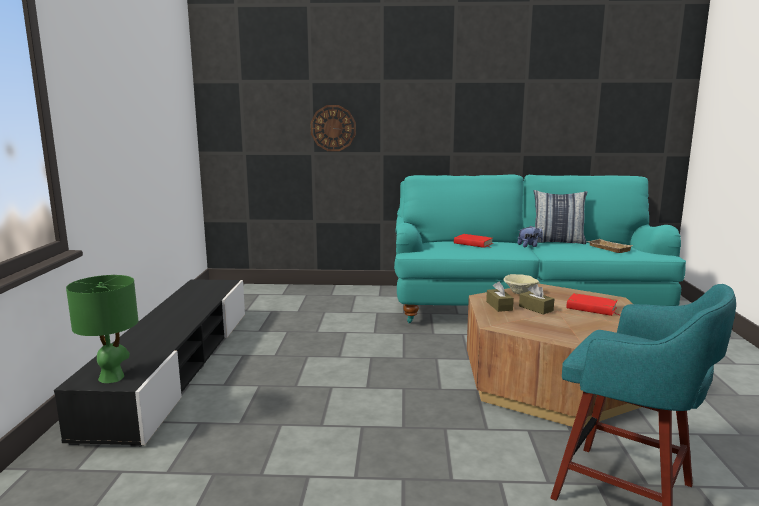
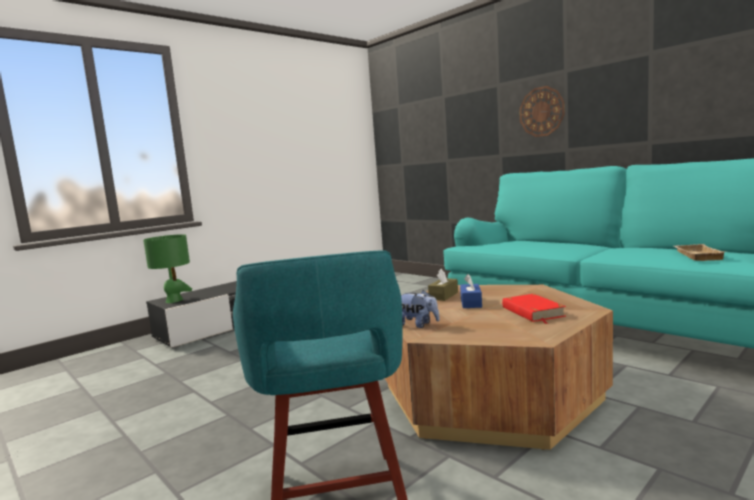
camera: 45 degrees right, 5 degrees down
(333, 128) = (460, 136): wall clock -> wall clock (541, 111)
(473, 243) = (538, 242): red book -> none
(520, 292) = (498, 289): beige bowl -> none
(529, 246) = (602, 248): plush toy -> plush toy (418, 325)
(536, 308) = (471, 303): brown tissue box -> blue tissue box
(557, 241) = (653, 246): pillow -> none

